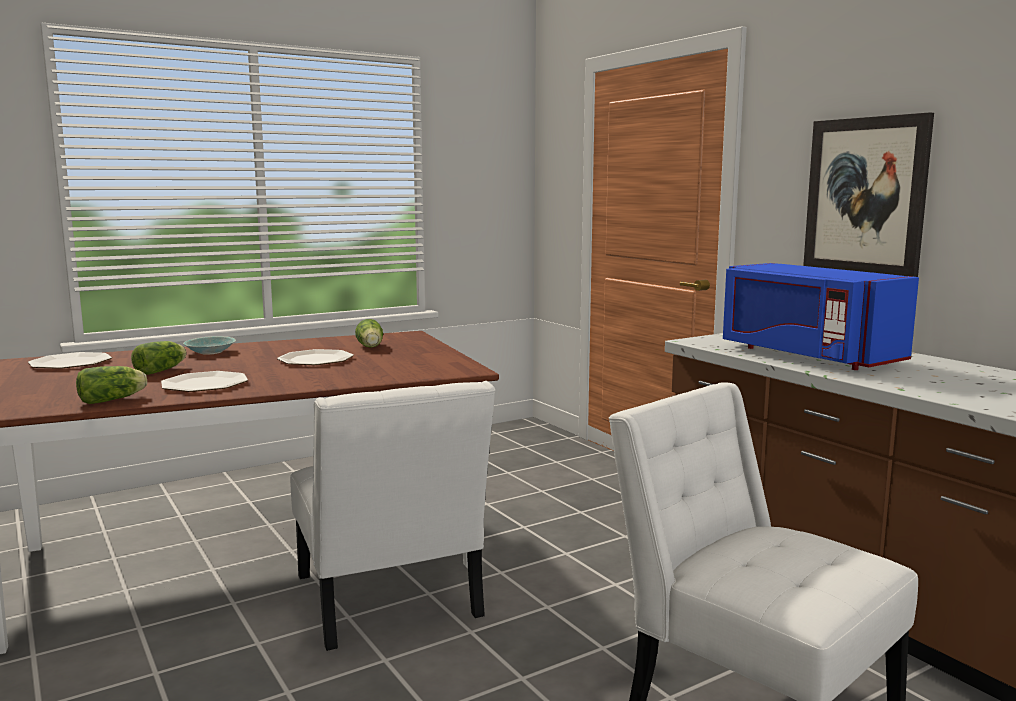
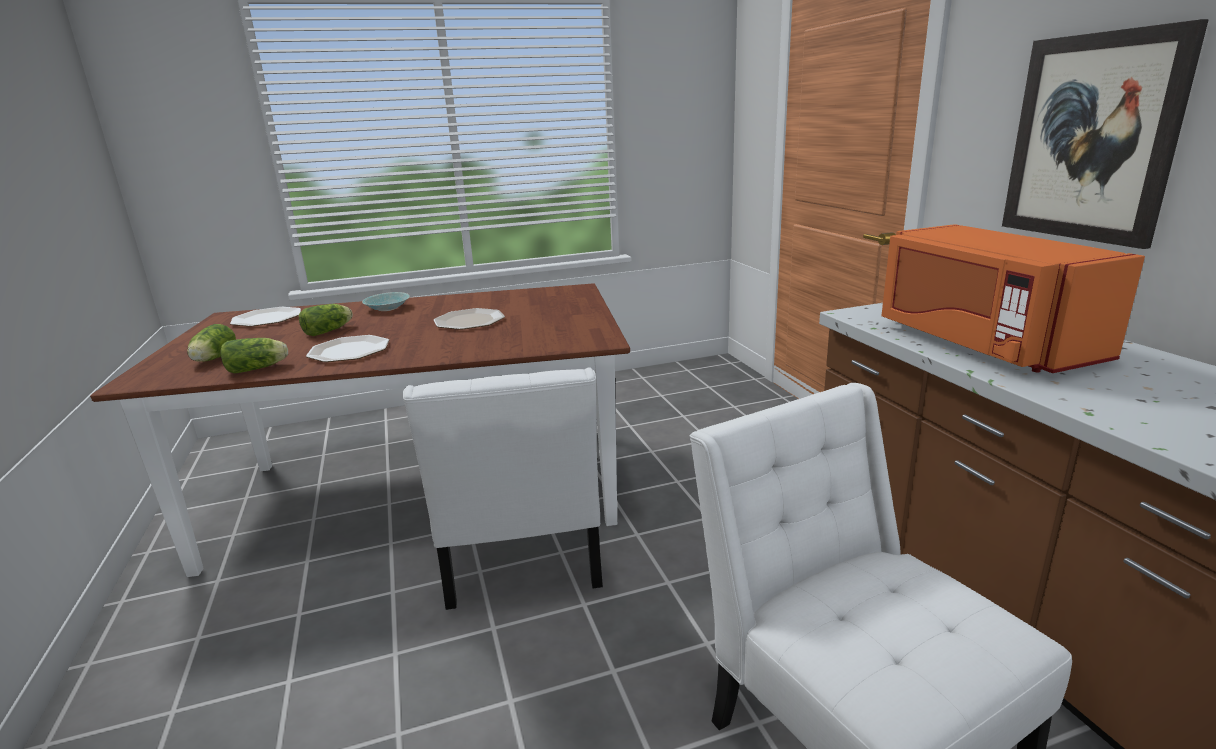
camera: 15 degrees right, 10 degrees up
(370, 347) = (530, 305): lettuce -> lettuce (213, 359)
(806, 355) = (981, 343): blue microwave -> orange microwave

